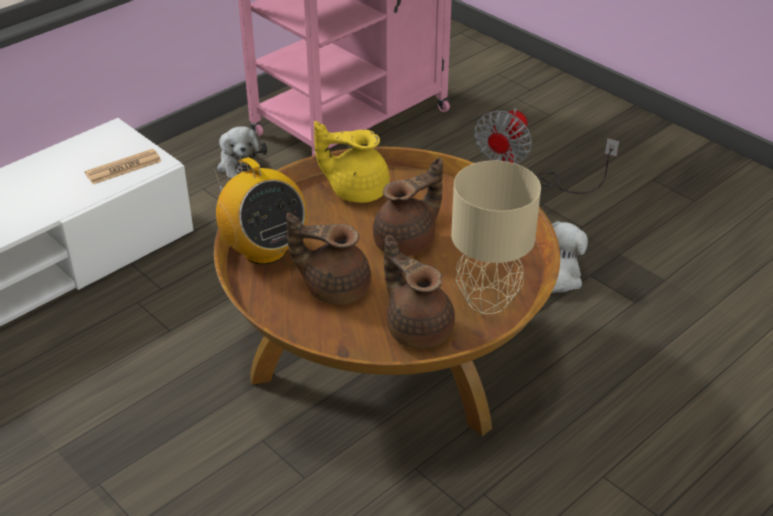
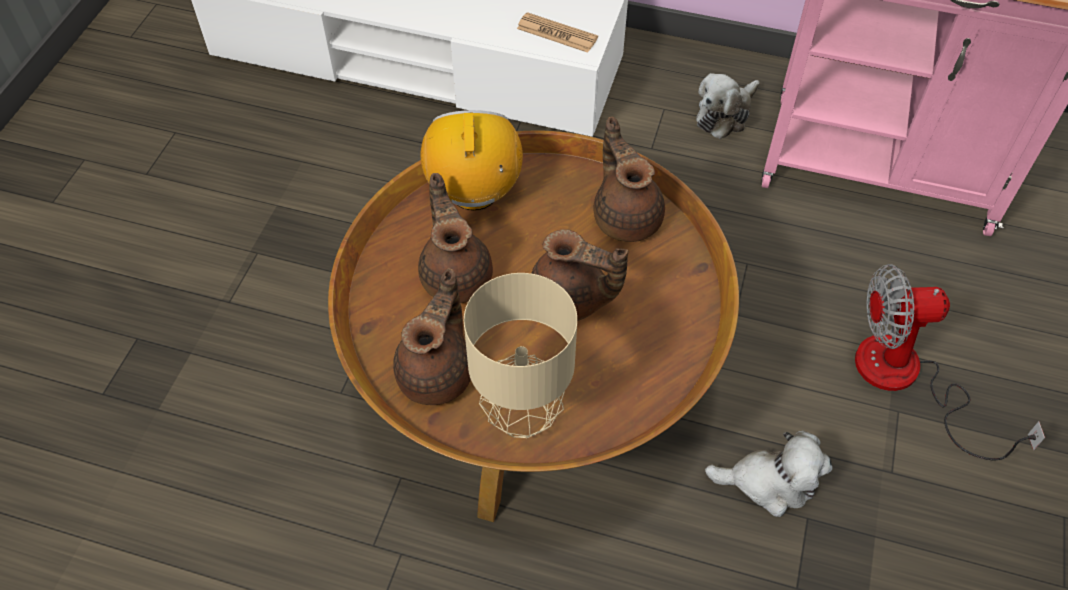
camera: 60 degrees right, 15 degrees up
(264, 250) = (474, 193): radio -> radio turned 150 degrees clockwise
(356, 190) = (626, 216): yellow teapot -> brown teapot

